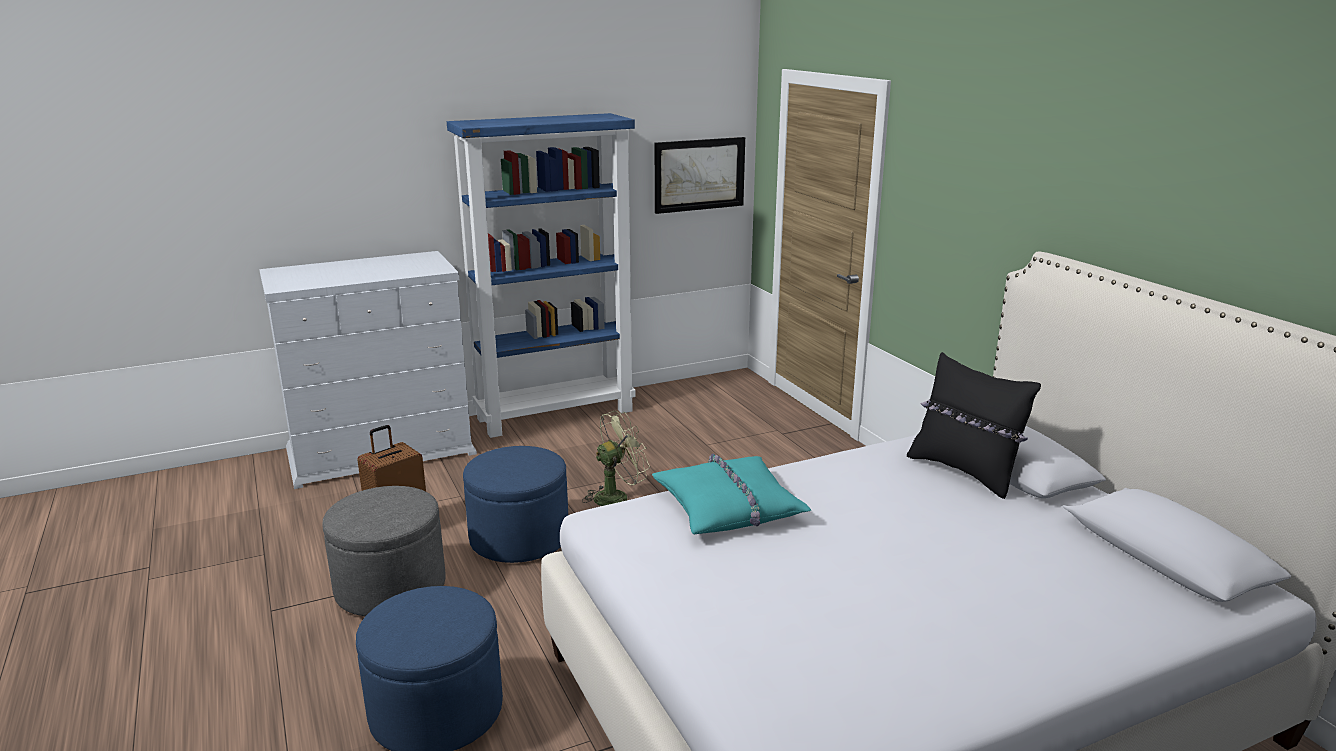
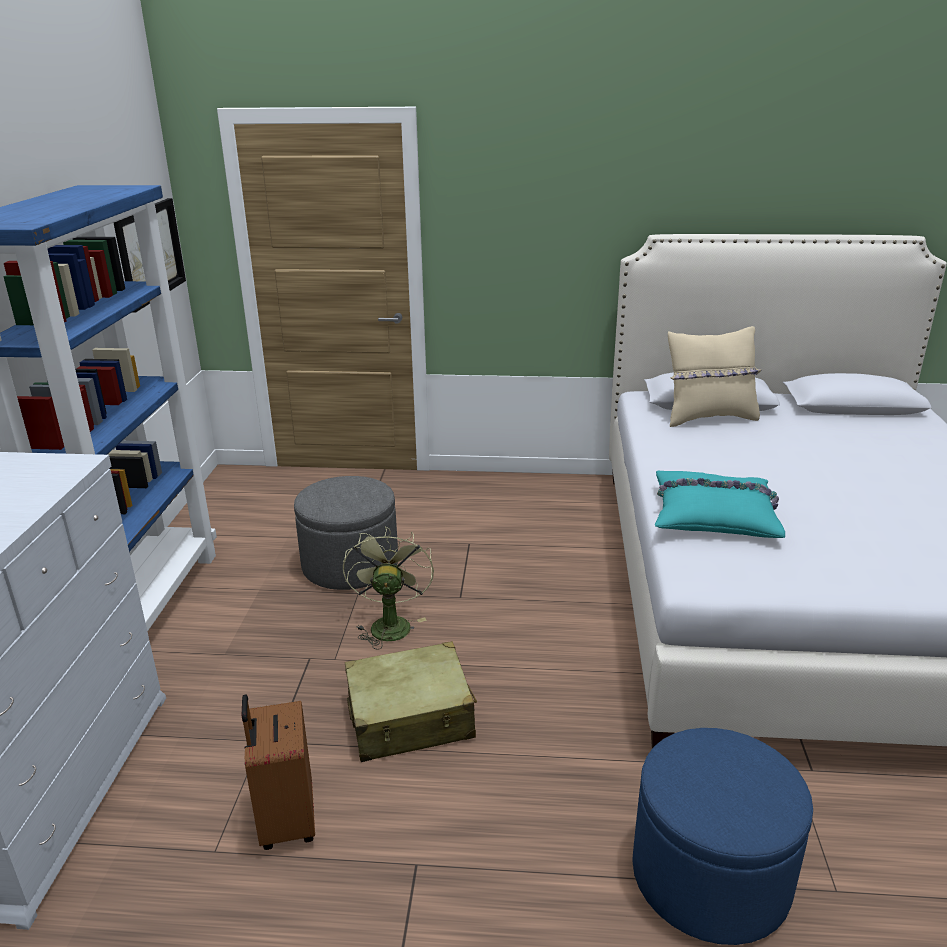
camera: 60 degrees left, 5 degrees up
(390, 587) = (430, 862): grey ottoman -> grey ottoman (350, 565)
(519, 538) = (410, 718): blue ottoman -> beige suitcase
(965, 472) = (709, 418): black pillow -> beige pillow

